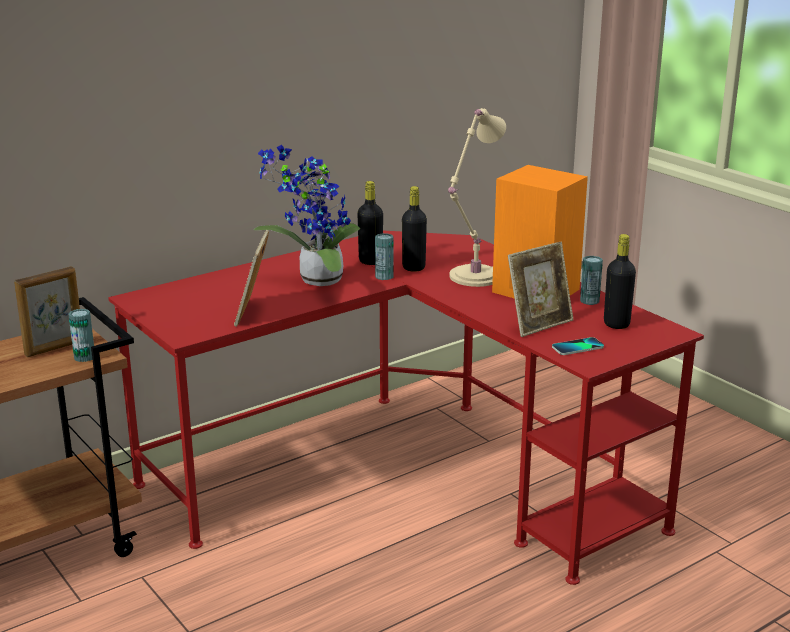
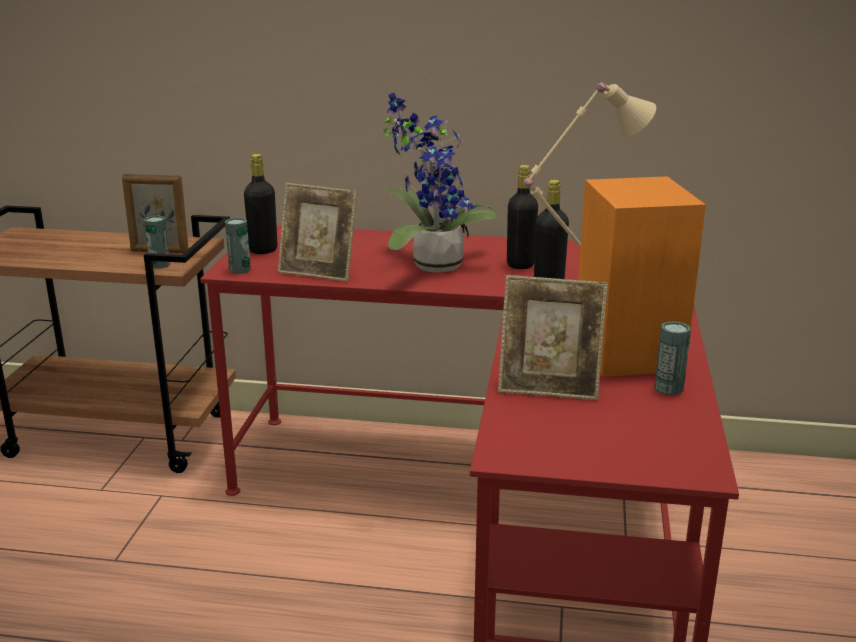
camera: 45 degrees right, 0 degrees up
(253, 313) = (319, 272): picture frame -> picture frame turned 120 degrees counterclockwise
(384, 276) = (500, 282): can -> can (240, 270)
(577, 347) = (534, 431): phone -> none
(616, 324) = (643, 427): black bottle -> black bottle (263, 250)

